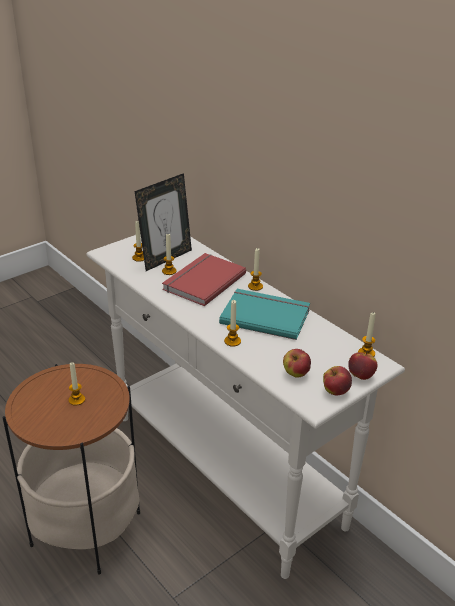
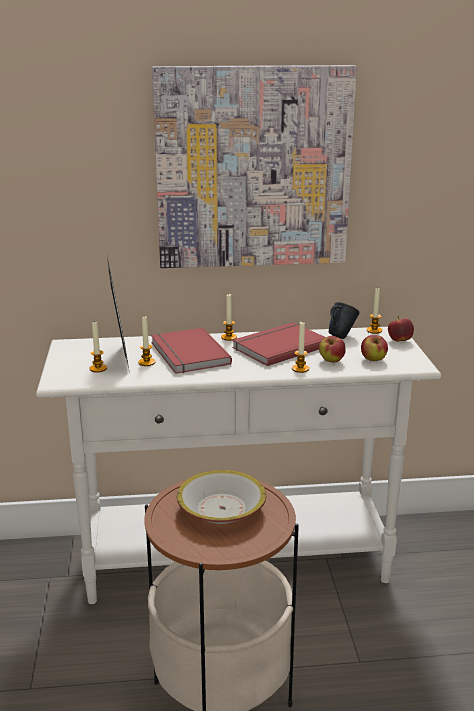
camera: 55 degrees left, 10 degrees down
(76, 400) = (222, 509): candle -> bowl
(265, 315) = (278, 346): turquoise book -> red book
(303, 141) = (253, 168): none -> picture
(328, 339) = (340, 336): none -> blue mug
(335, 391) = (410, 354): apple -> apple (331, 361)

